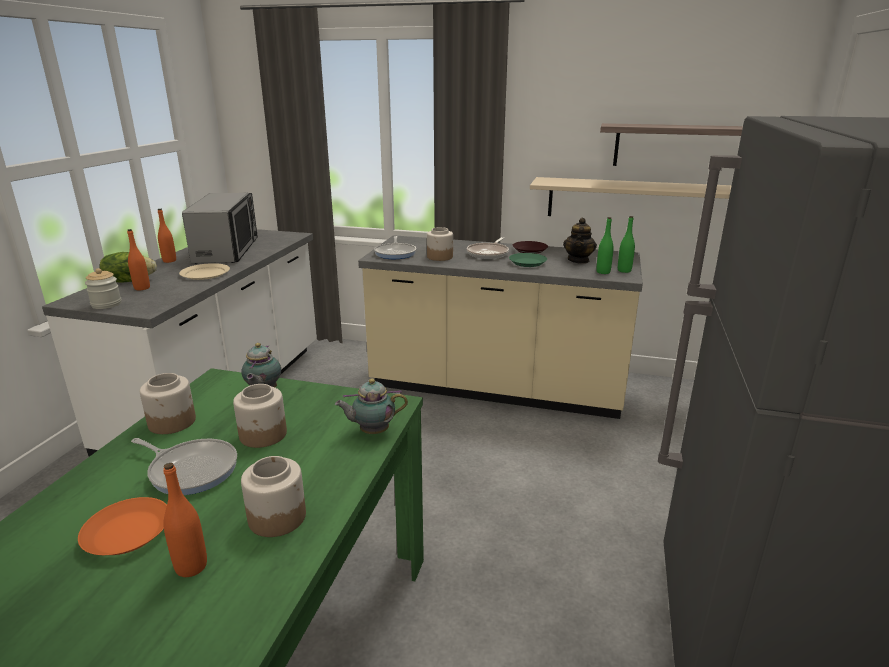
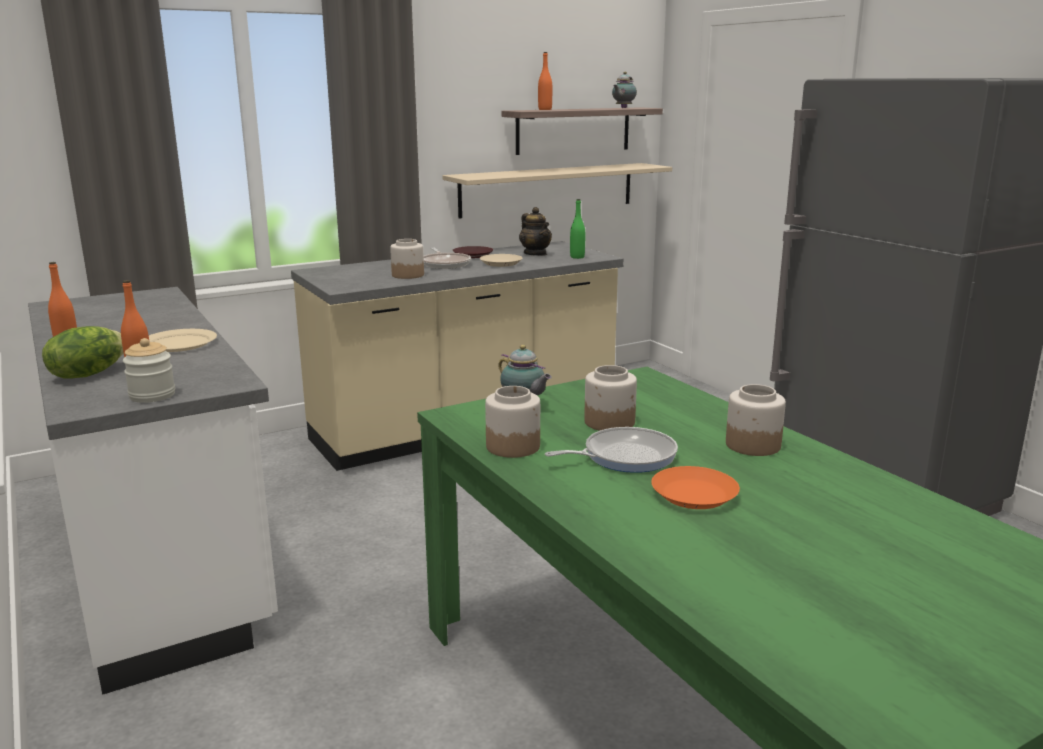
camera: 45 degrees left, 5 degrees down
(191, 566) = (779, 482): orange bottle -> orange bottle (545, 109)
(227, 250) = (119, 322): microwave -> none
(372, 431) = (674, 392): teapot -> teapot (623, 108)
(395, 253) = (351, 281): frying pan -> none
(527, 263) = (501, 263): green plate -> beige plate
(624, 270) = (588, 253): green bottle -> none

